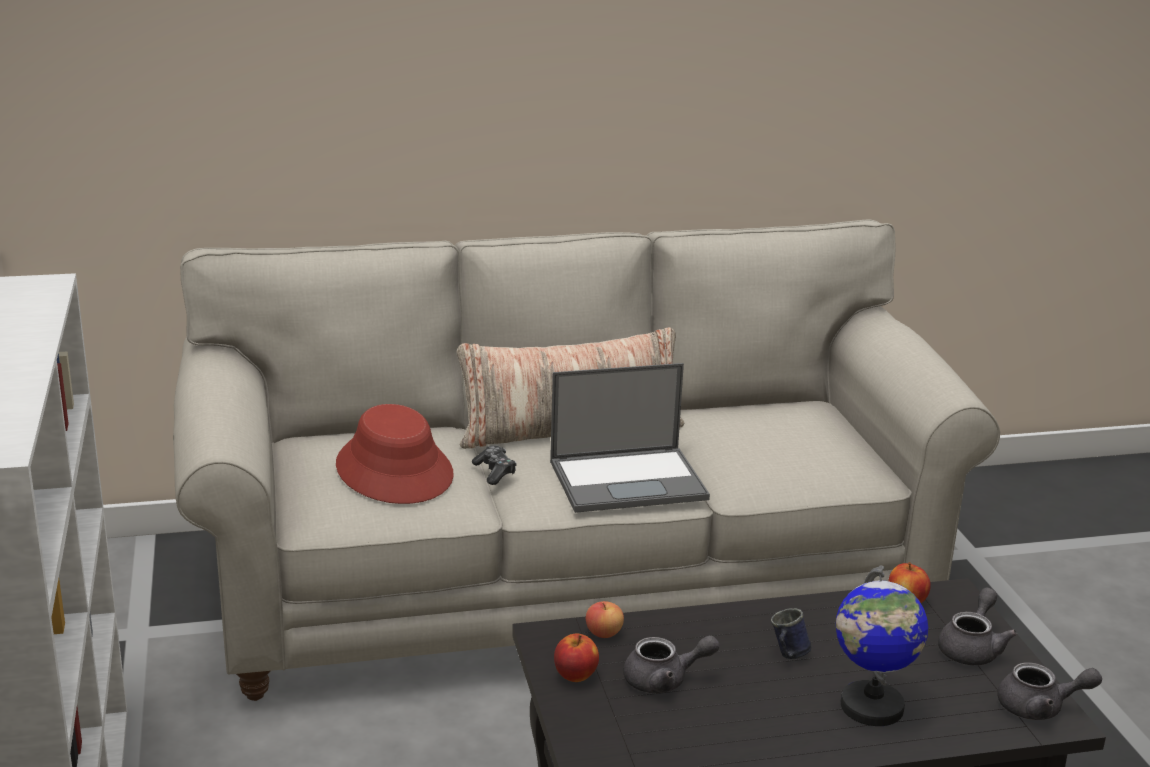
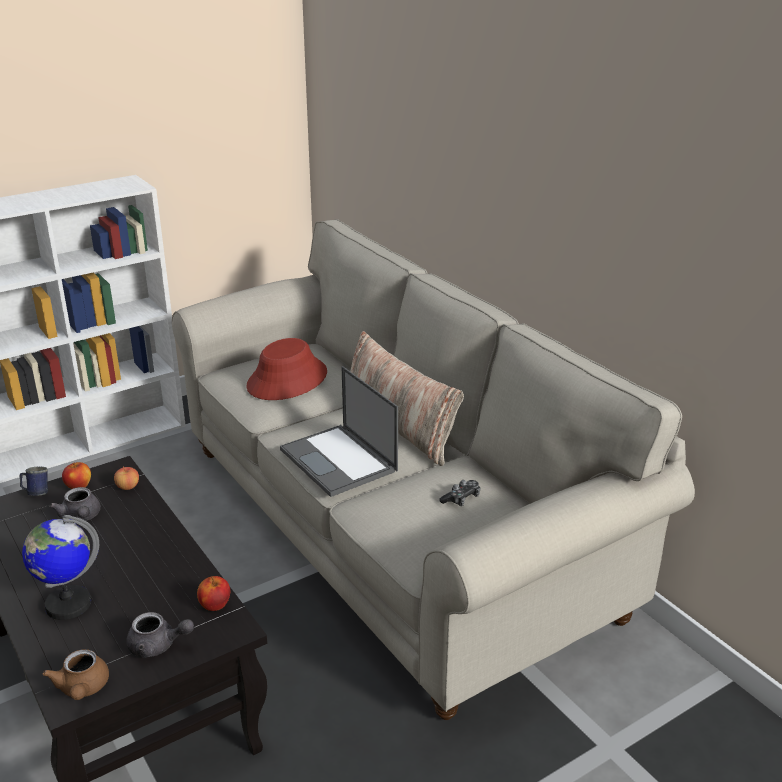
camera: 70 degrees right, 5 degrees up
(495, 472) = (315, 412): game controller -> game controller (461, 498)
(787, 656) = (121, 560): blue mug -> blue mug (36, 493)
(1040, 708) = (82, 689): grey teapot -> brown teapot

